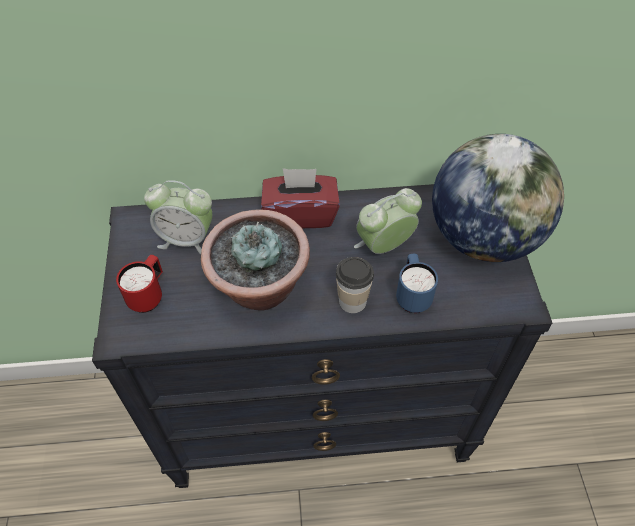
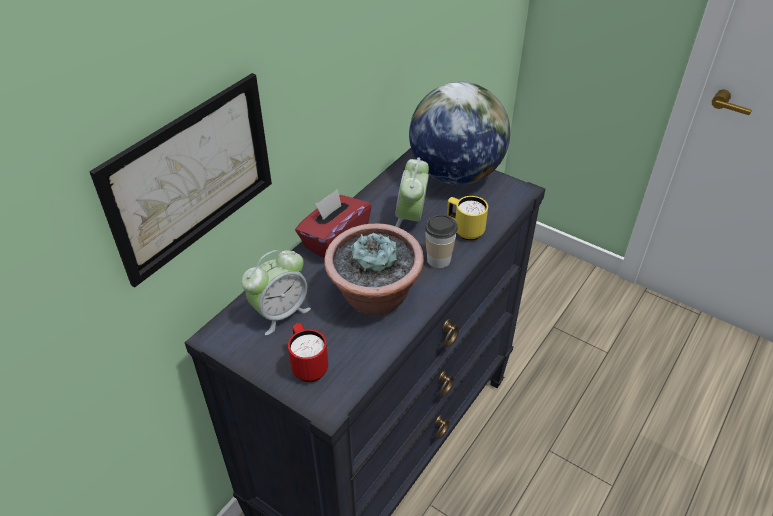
camera: 50 degrees left, 10 degrees down
(139, 74) = (192, 177): none -> picture
(412, 295) = (464, 230): blue mug -> yellow mug

